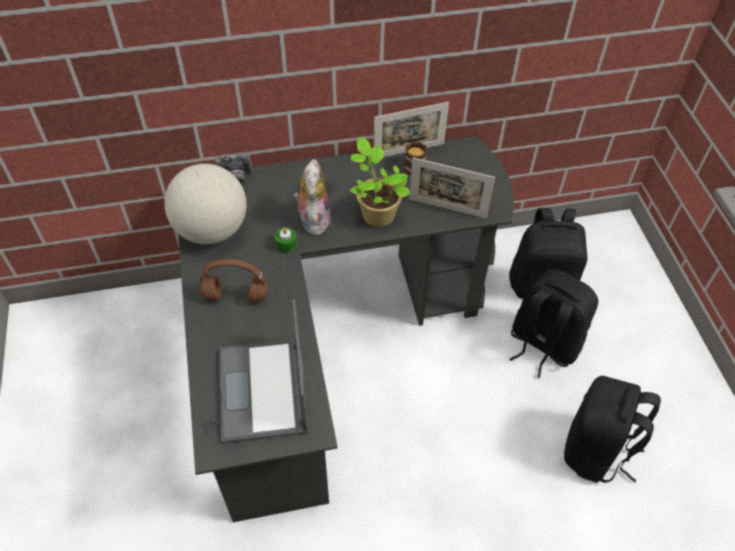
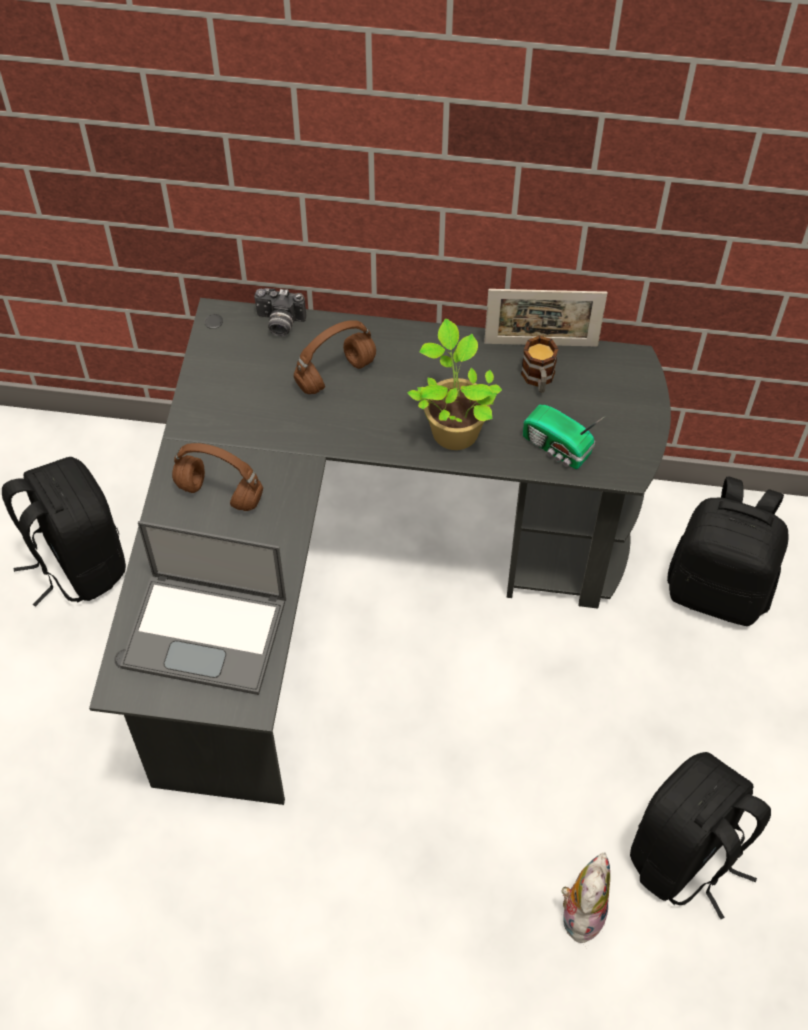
camera: 20 degrees right, 5 degrees up
(212, 230) = (222, 391): globe -> none
(263, 391) = (207, 632): laptop -> laptop turned 90 degrees counterclockwise
(285, 200) = (336, 373): none -> brown headphones
(286, 244) = (312, 439): green candle -> none
(313, 219) = (363, 412): plush toy -> plush toy (581, 912)
(447, 208) = (557, 448): picture frame -> radio
(543, 343) = (679, 679): black backpack -> black backpack (77, 562)

